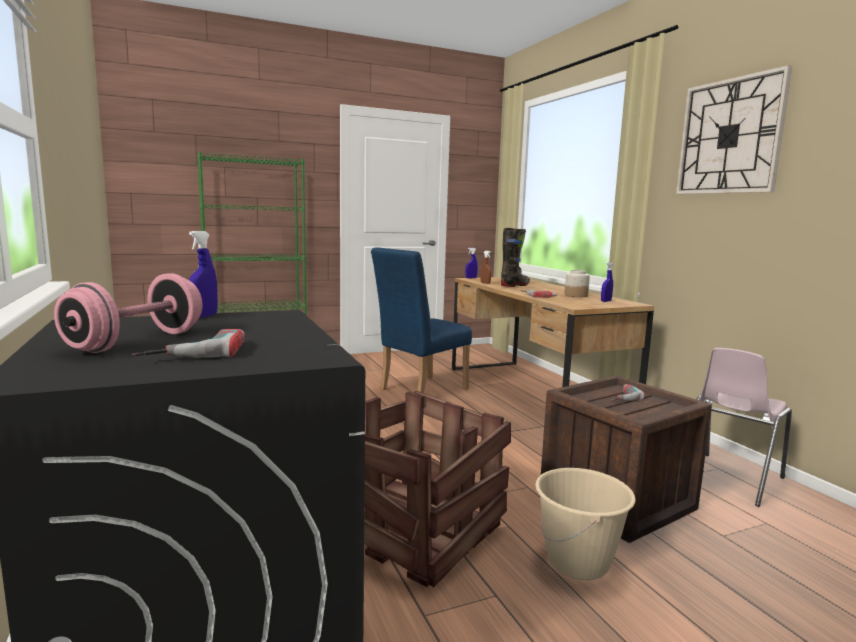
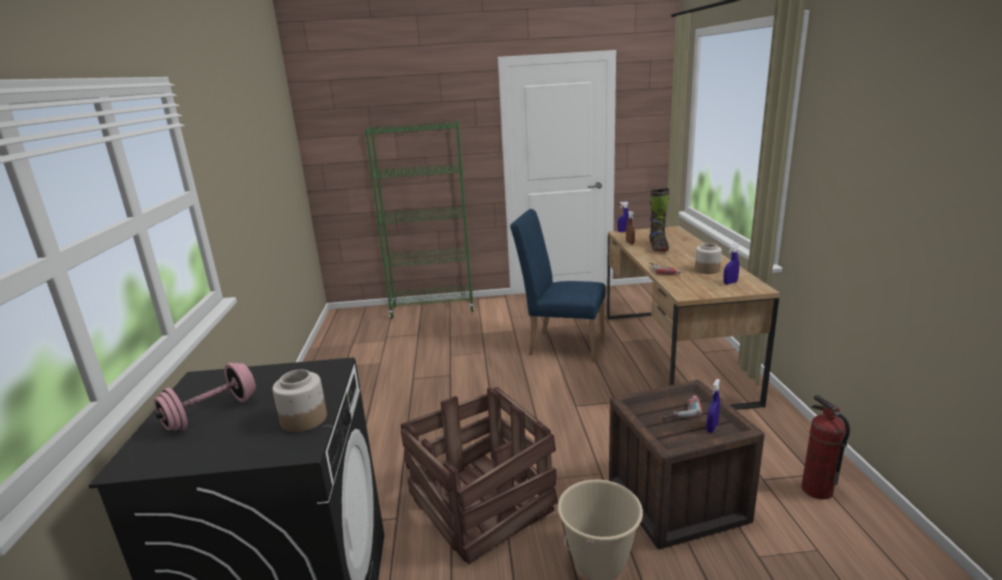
camera: 20 degrees right, 10 degrees up
(195, 351) = (234, 432): power drill -> none
(204, 316) = (279, 369): blue spray bottle -> blue spray bottle (712, 428)
(293, 341) = (303, 419): none -> jar
(419, 390) = (561, 345): blue chair -> blue chair turned 45 degrees clockwise
(515, 285) = (658, 247): black boot -> black boot turned 120 degrees clockwise
(729, 136) = (866, 117): wall clock -> none
(729, 479) = (816, 490): pink chair -> fire extinguisher

